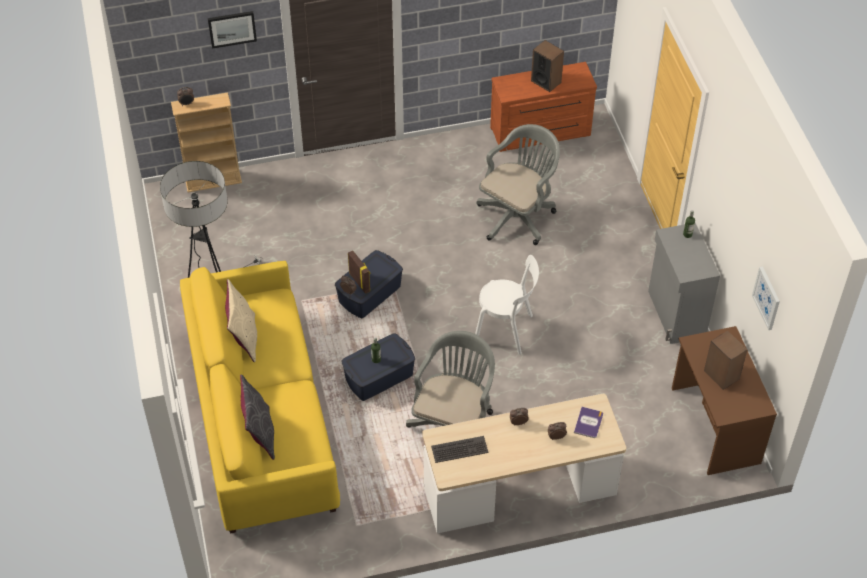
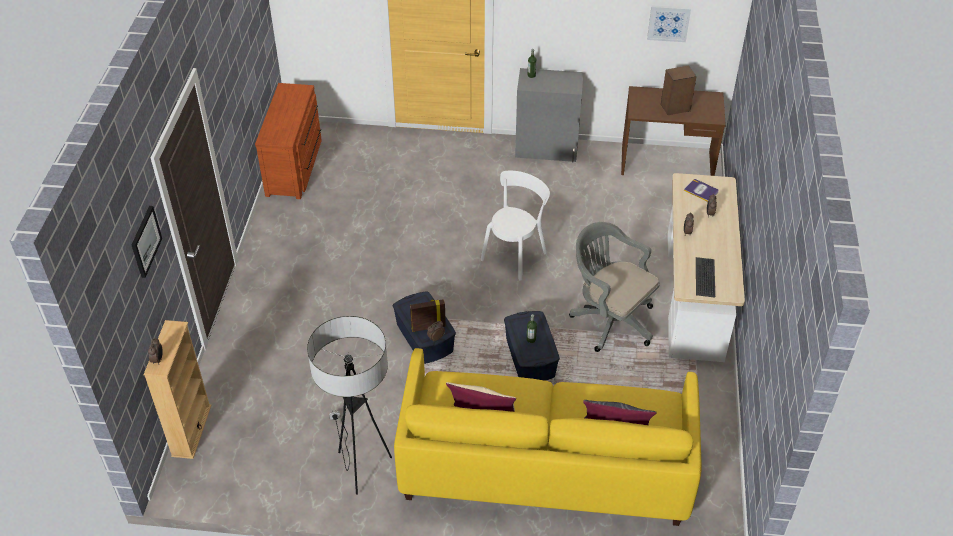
camera: 70 degrees left, 5 degrees down
(518, 215) = (386, 209): grey office chair -> none
(546, 81) = (286, 112): speaker -> none

